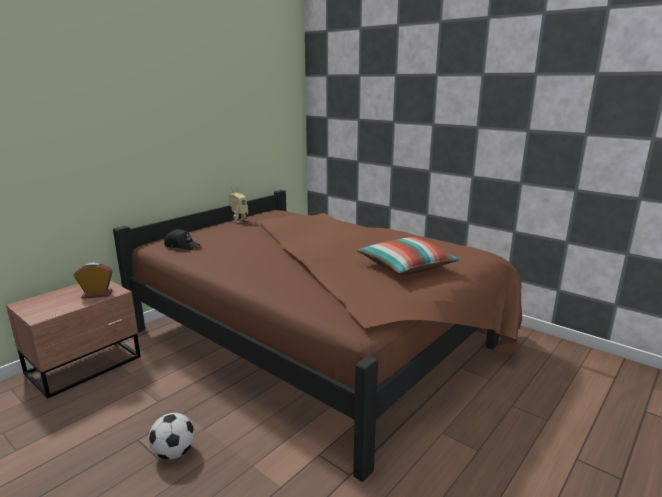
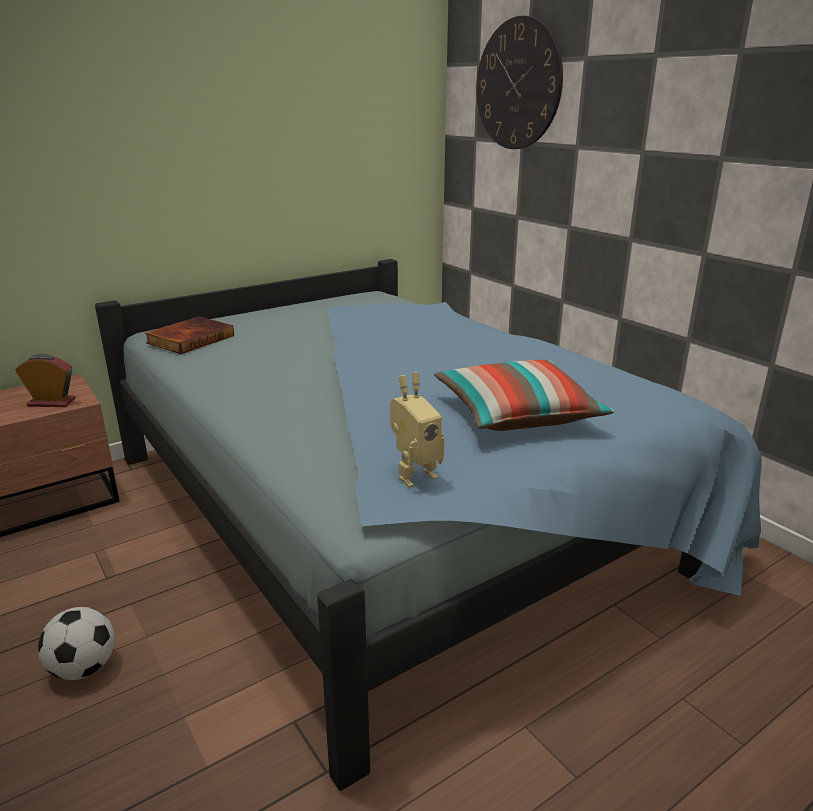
camera: 15 degrees right, 5 degrees up
(182, 245) = (190, 339): black cap -> book
(238, 220) = (305, 304): toy robot -> toy robot (414, 475)
(323, 336) = (400, 509): brown bed -> blue bed
(354, 88) = (518, 84): none -> wall clock

